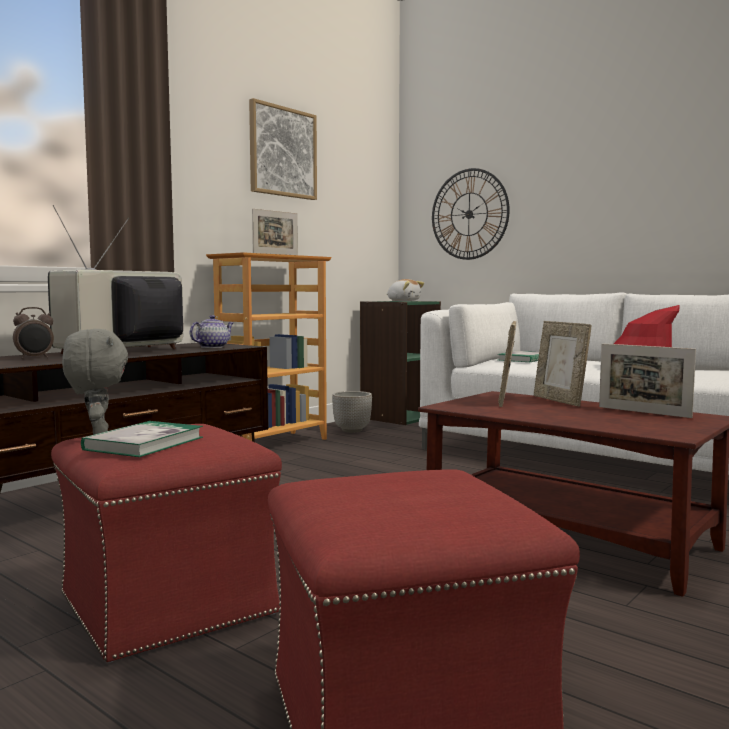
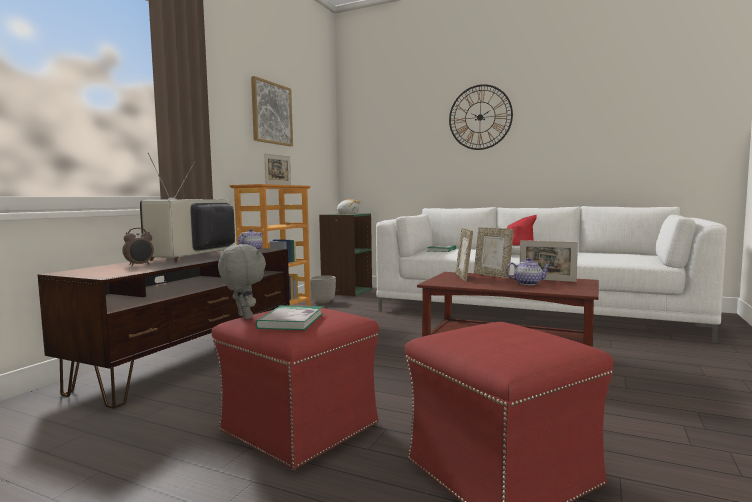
camera: 15 degrees left, 0 degrees up
(469, 214) = (388, 156): wall clock -> wall clock (480, 117)
(601, 416) = (528, 283): none -> teapot

